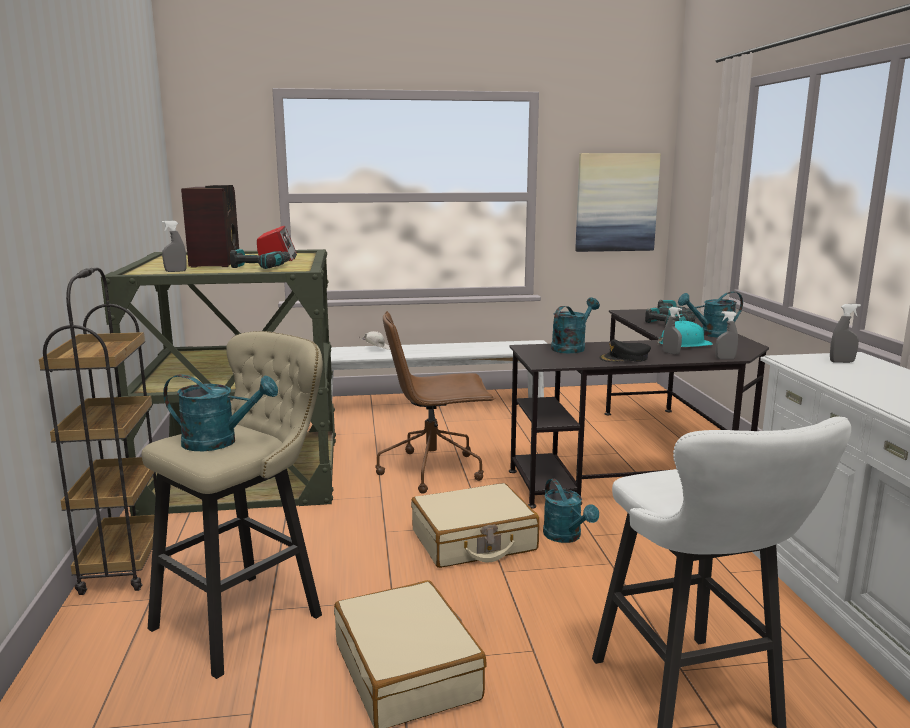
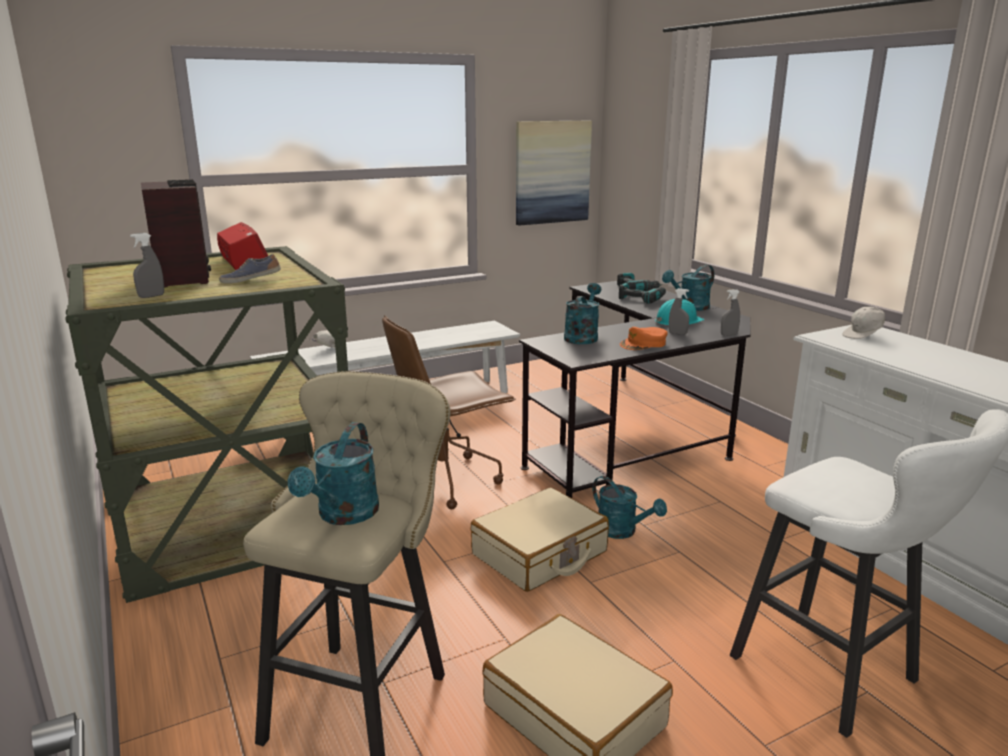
camera: 20 degrees left, 5 degrees up
(123, 565) = (164, 670): brown cart -> none
(219, 442) = (343, 515): turquoise watering can -> turquoise watering can turned 120 degrees clockwise
(261, 267) = (251, 280): power drill -> shoe
(625, 358) = (643, 344): black cap -> orange cap
(841, 362) = (864, 335): grey spray bottle -> white cap

